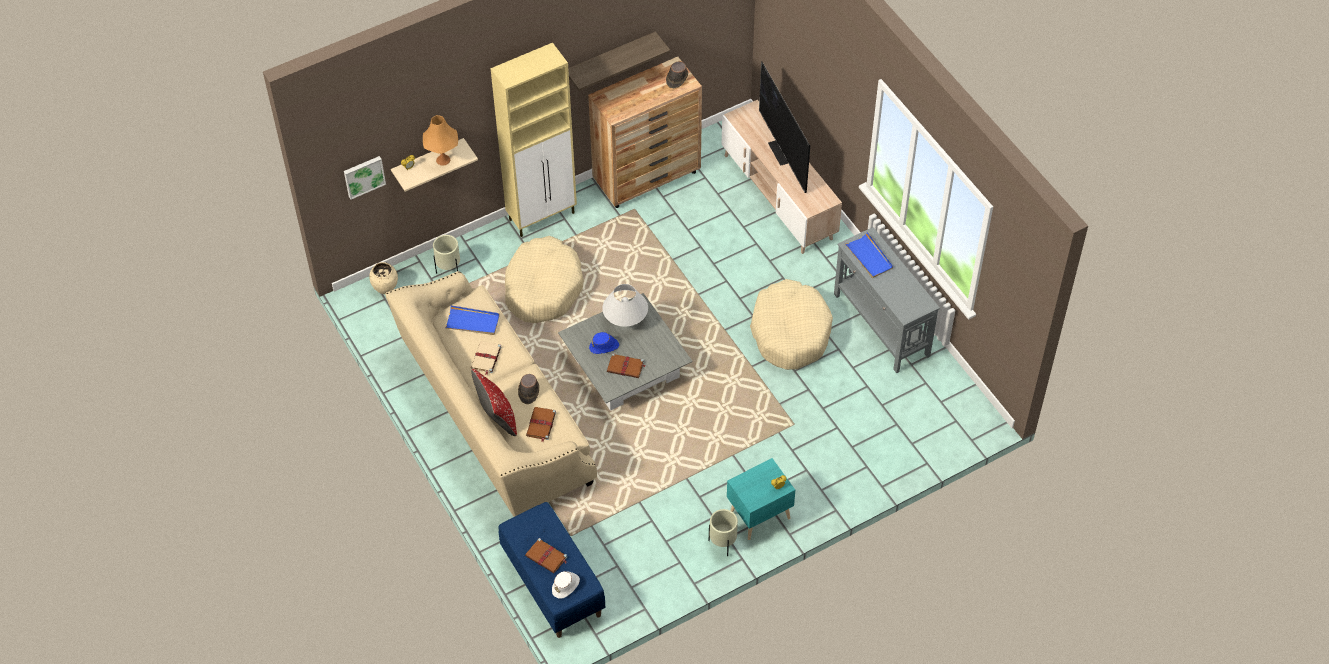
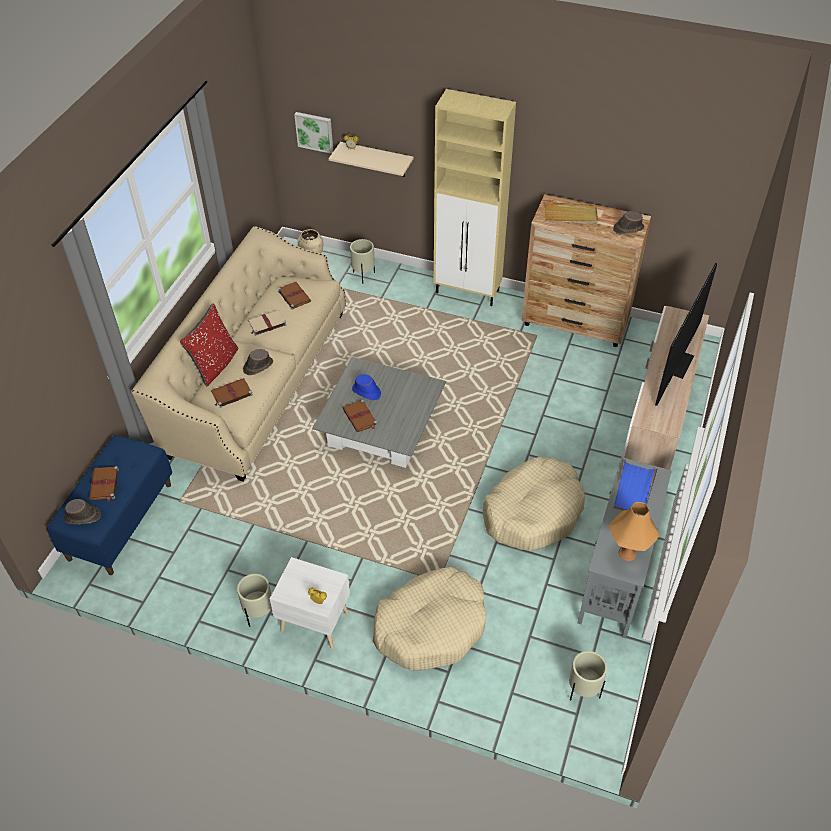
camera: 50 degrees right, 5 degrees down
(443, 160) = (379, 159): orange table lamp -> orange table lamp (627, 553)
(472, 322) = (294, 296): blue tray -> brown book
(543, 287) = (403, 333): beige dog bed -> beige dog bed (431, 626)
(566, 586) = (83, 517): white hat -> brown hat
(610, 59) = (578, 170): shelf -> none
(625, 319) = (407, 387): white table lamp -> none
(628, 98) = (570, 215): none -> beige tray
(758, 515) = (314, 620): turquoise nightstand -> white nightstand
(944, 406) = (583, 691): none -> beige planter

